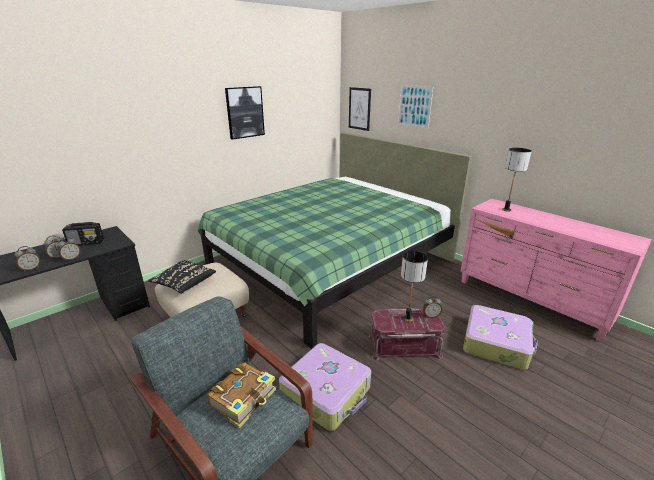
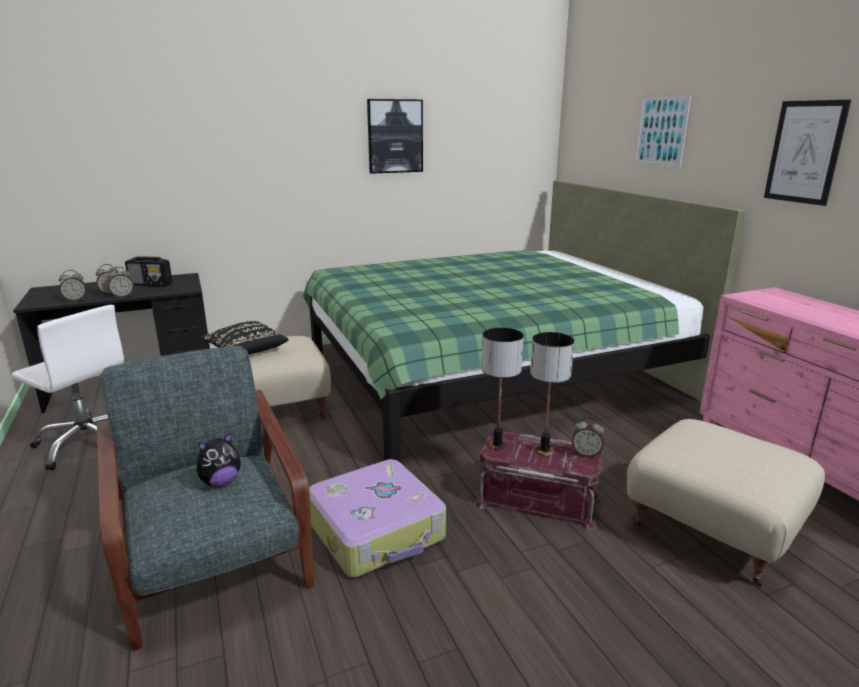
camera: 20 degrees right, 5 degrees down
(75, 377) = (89, 443): none -> white office chair
(244, 399) = (220, 482): book -> plush toy
(359, 109) = (584, 141): picture -> picture (804, 152)
(496, 343) = (711, 532): suitcase -> beige ottoman
(506, 210) = (788, 303): table lamp -> table lamp (497, 446)

